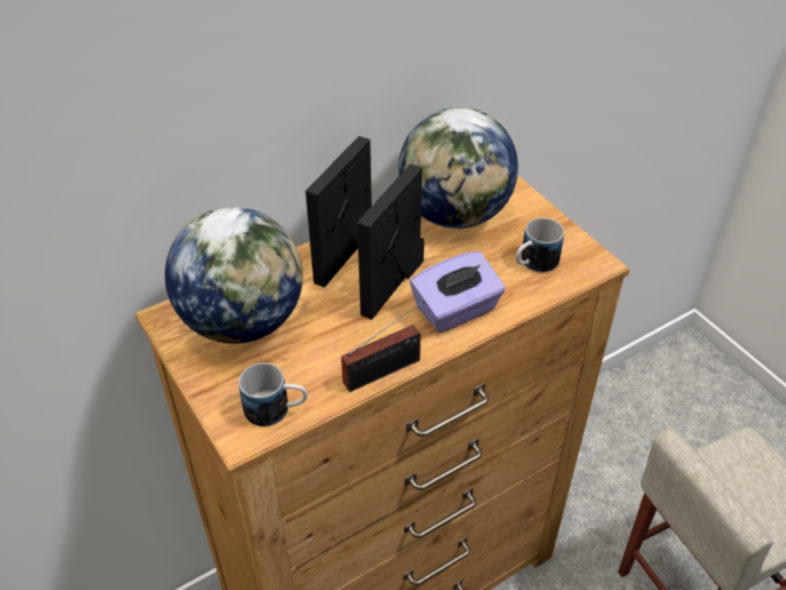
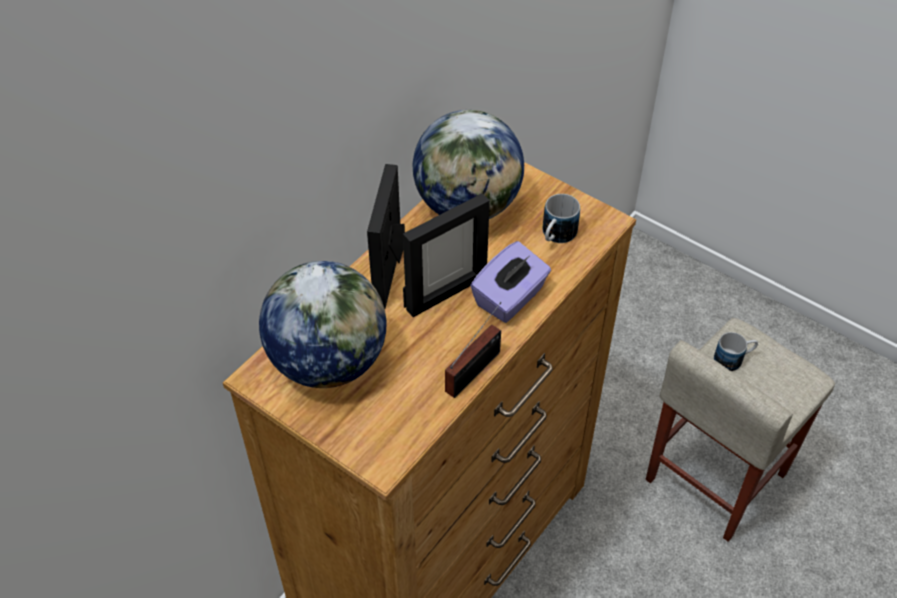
camera: 20 degrees left, 5 degrees up
(276, 410) = (400, 433): mug -> mug (733, 359)
(393, 287) = (445, 292): picture frame -> picture frame turned 135 degrees counterclockwise

